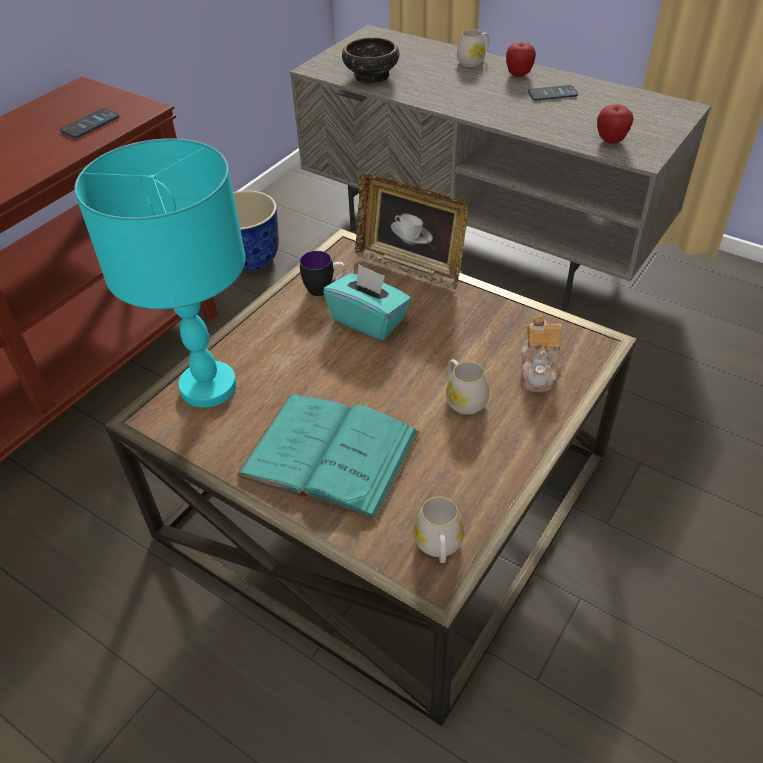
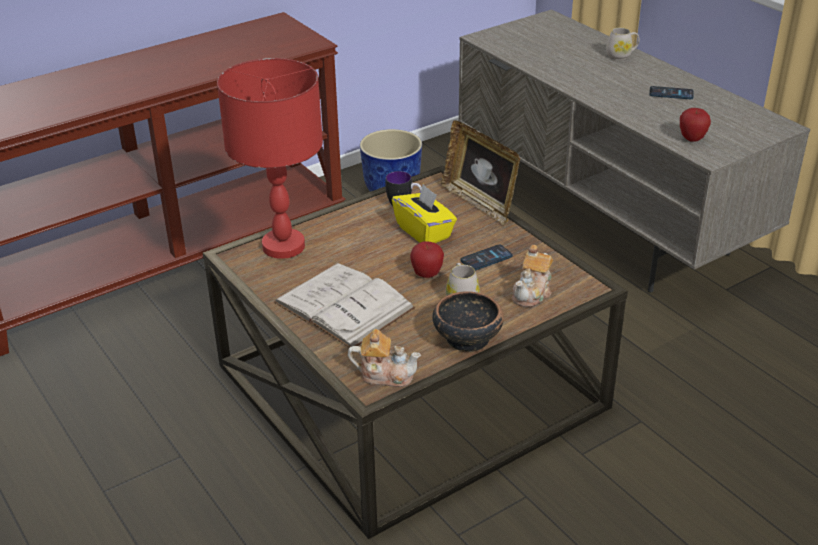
camera: 20 degrees right, 10 degrees down
(90, 124) = (271, 47): phone -> phone (486, 258)
(207, 387) = (283, 246): turquoise table lamp -> red table lamp
(330, 454) = (344, 305): turquoise book -> white book
(369, 320) = (424, 232): turquoise tissue box -> yellow tissue box
(370, 76) = (524, 52): bowl -> bowl (466, 338)
(439, 546) = (385, 375): white mug -> teapot
(518, 75) = (653, 73): apple -> apple (427, 274)

